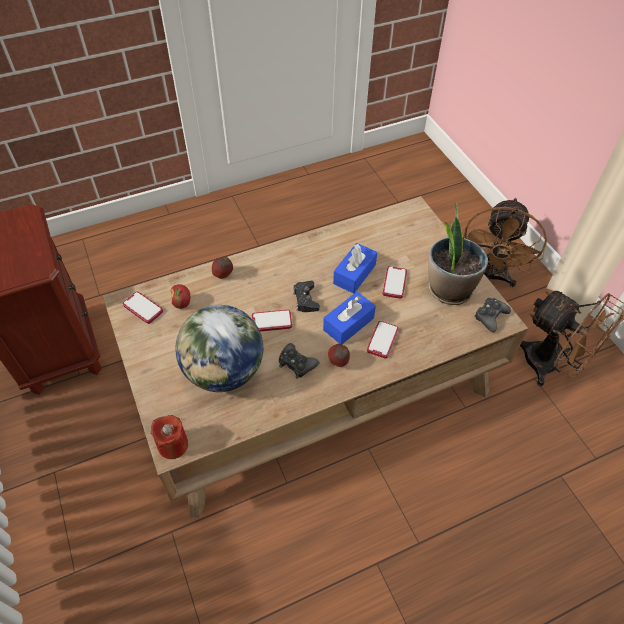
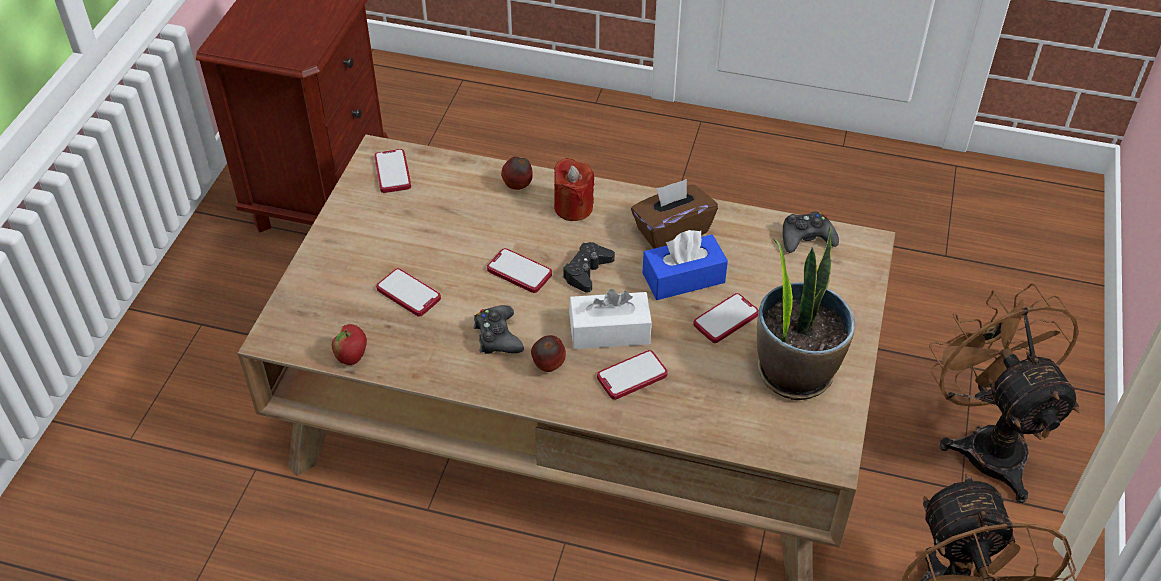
camera: 40 degrees right, 5 degrees down
(173, 445) = (280, 334): red candle -> red candle (573, 207)
(182, 304) = (439, 192): apple -> apple (352, 358)
(224, 372) = (408, 294): globe -> phone
(324, 253) = (672, 231): none -> brown tissue box
(348, 324) = (609, 331): blue tissue box -> white tissue box
(489, 276) = (986, 442): brown fan -> brown fan turned 105 degrees clockwise
(490, 317) = (815, 441): black game controller -> black game controller (806, 238)

